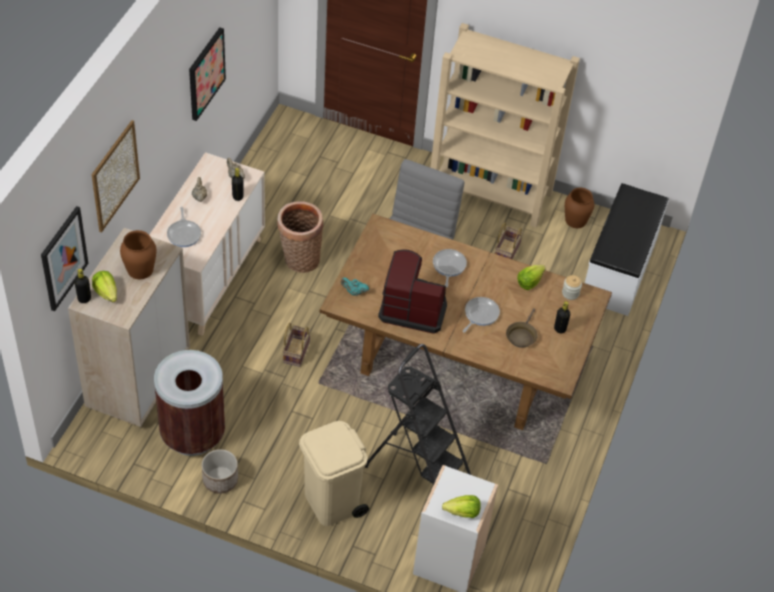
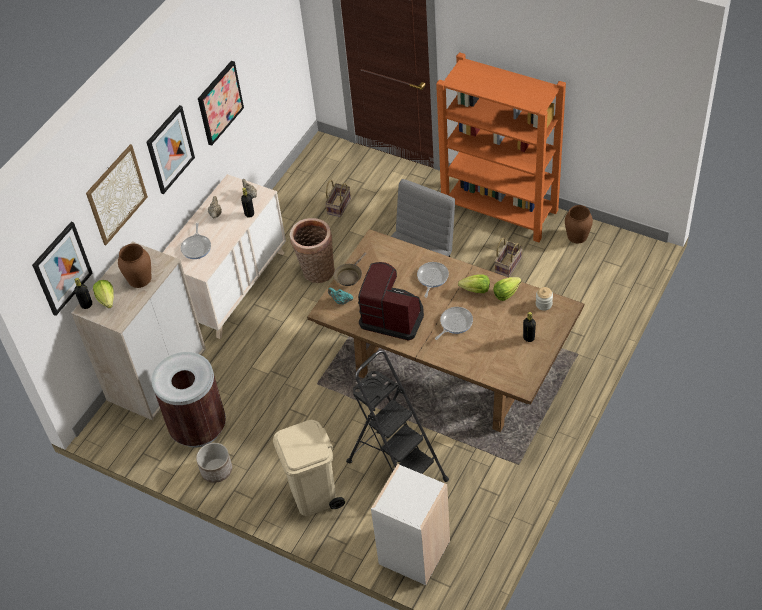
camera: 15 degrees right, 0 degrees up
(161, 125) = (170, 149): none -> picture
(296, 351) = (301, 354): basket -> basket (338, 205)
(462, 513) = (409, 510): lettuce -> lettuce (475, 290)
(490, 192) = (500, 210): beige bookcase -> orange bookcase
(521, 335) = (491, 343): brown frying pan -> brown frying pan (349, 276)
(620, 269) = (614, 281): white bench -> none

